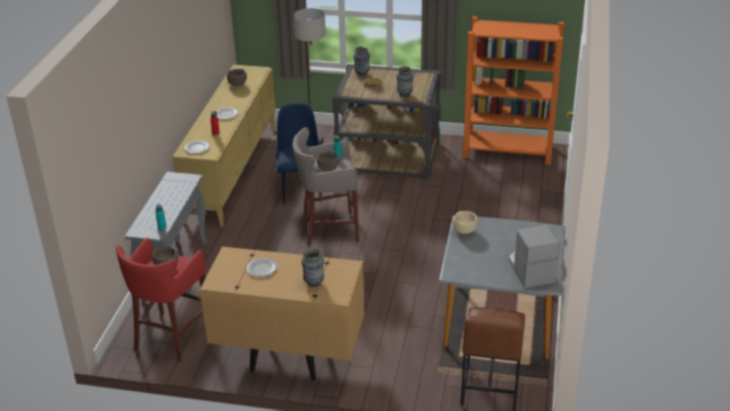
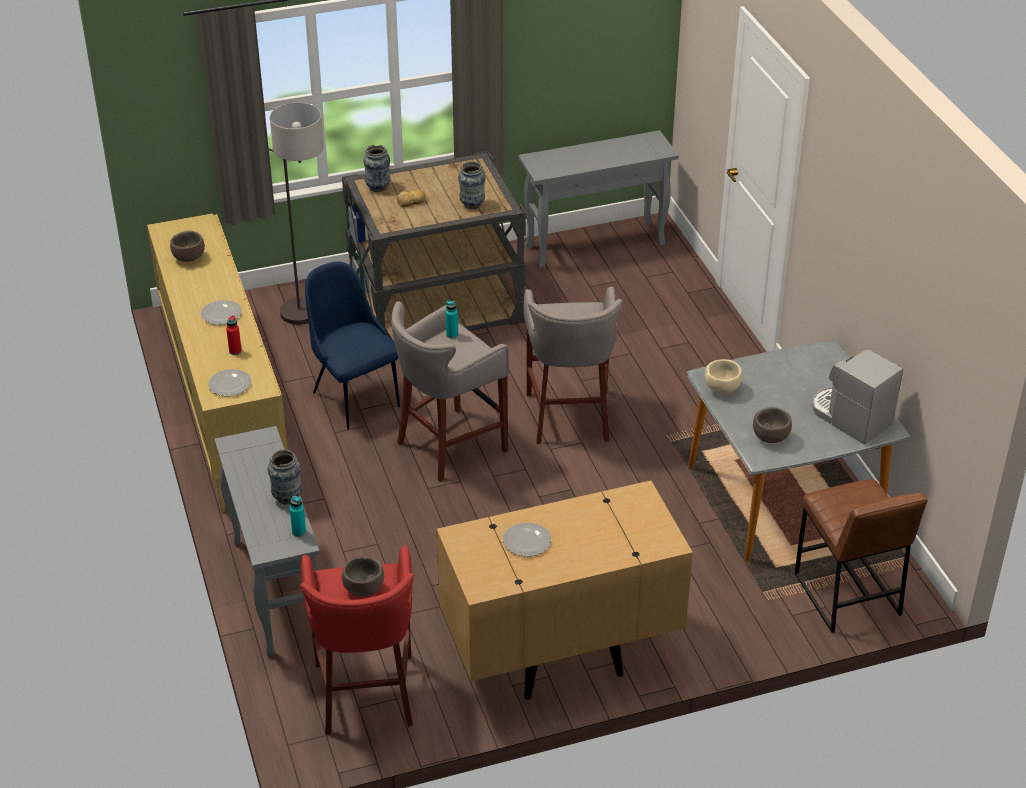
camera: 30 degrees left, 5 degrees up
(314, 283) = (616, 536): vase -> vase (287, 498)
(328, 169) = (455, 355): brown bowl -> brown bowl (770, 437)
(409, 236) = (569, 418): none -> grey stool
(508, 151) = (596, 245): orange bookcase -> grey console table

